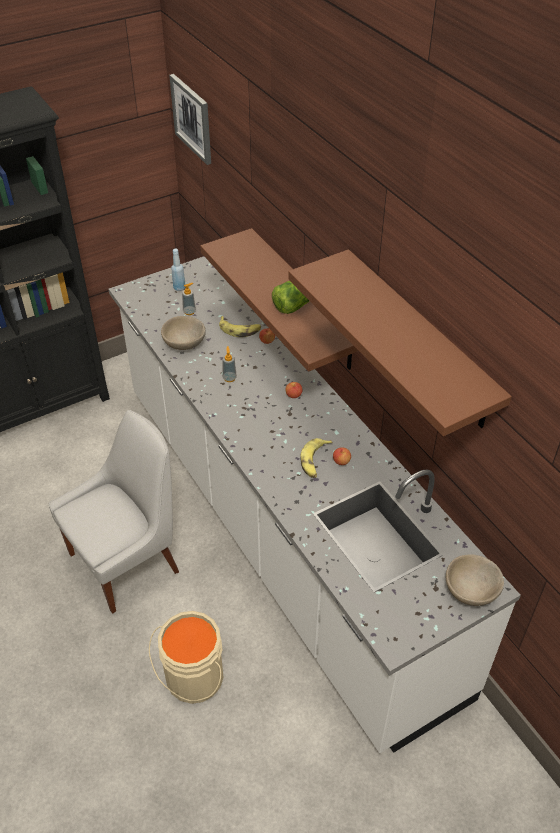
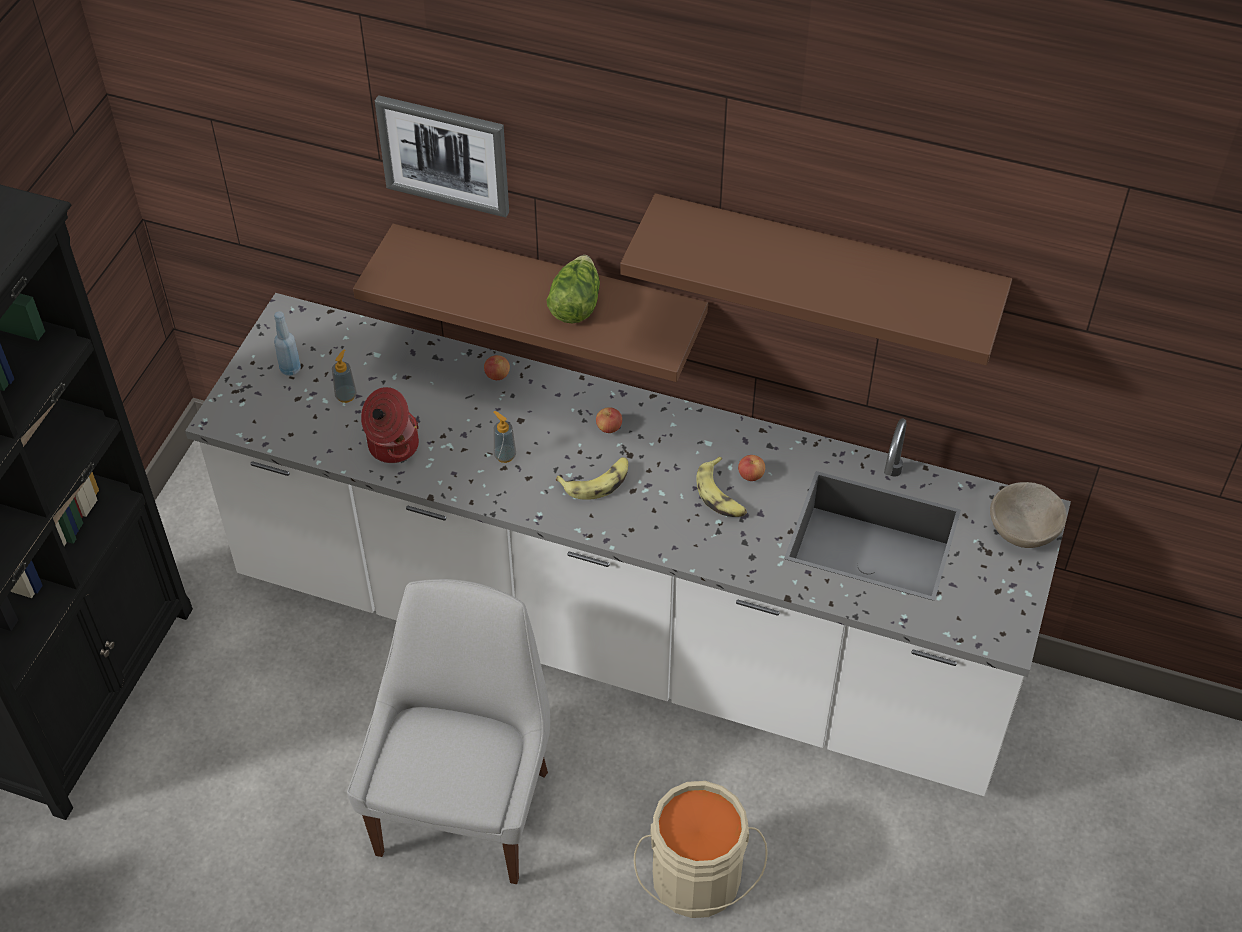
camera: 40 degrees left, 5 degrees up
(184, 344) = (392, 446): beige bowl -> cooking pot
(192, 118) = (193, 98): picture -> picture (445, 154)
(240, 330) = (444, 380): banana -> banana (597, 482)

